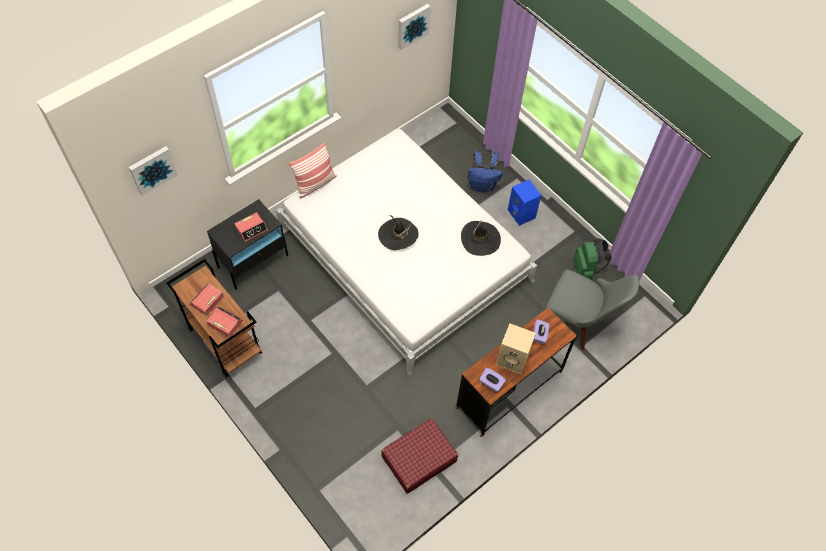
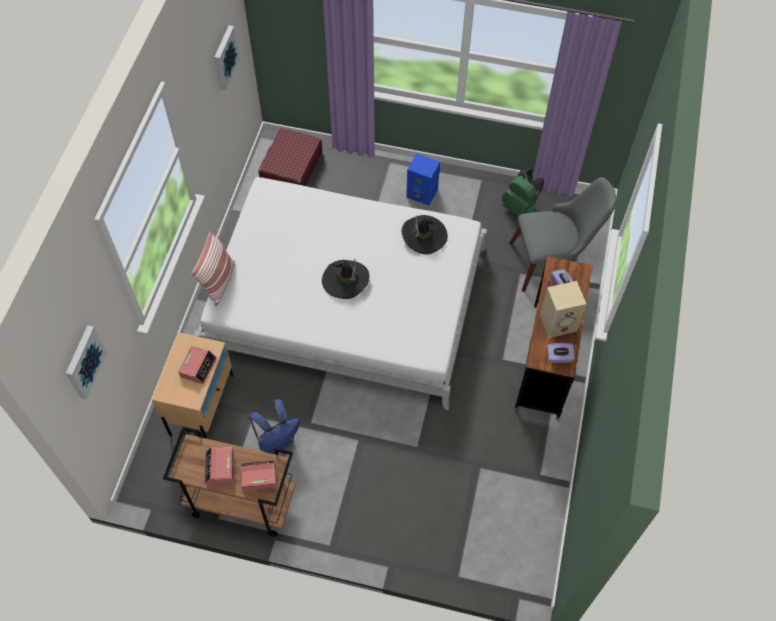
camera: 35 degrees left, 0 degrees up
(253, 261) = (202, 404): black nightstand -> beige nightstand
(418, 459) = (521, 480): red suitcase -> red suitcase (291, 167)
(482, 185) = (364, 188): blue backpack -> blue backpack (277, 441)

